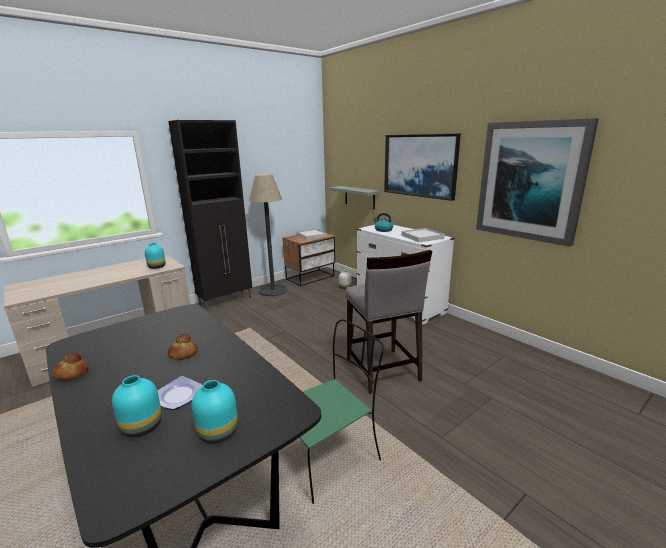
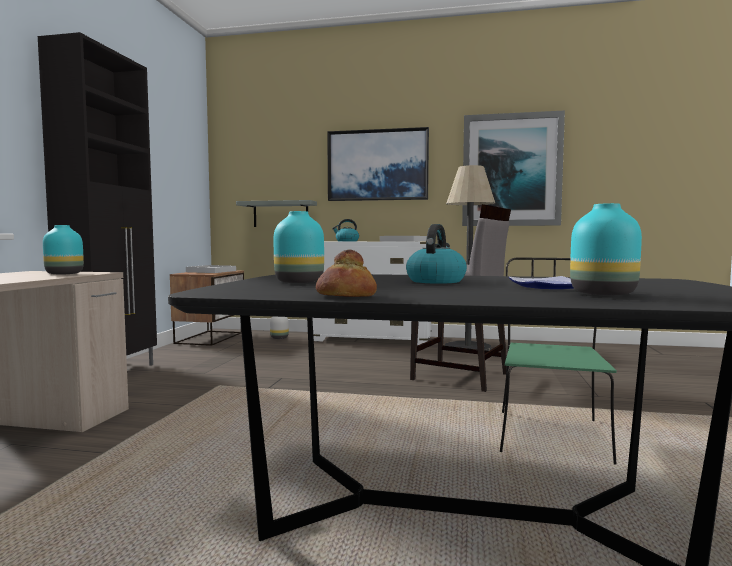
camera: 40 degrees left, 15 degrees down
(183, 354) = (435, 281): bread -> kettle
(218, 433) = (670, 287): turquoise vase -> turquoise vase (300, 282)
(273, 290) = (176, 354): floor lamp -> floor lamp (468, 347)

